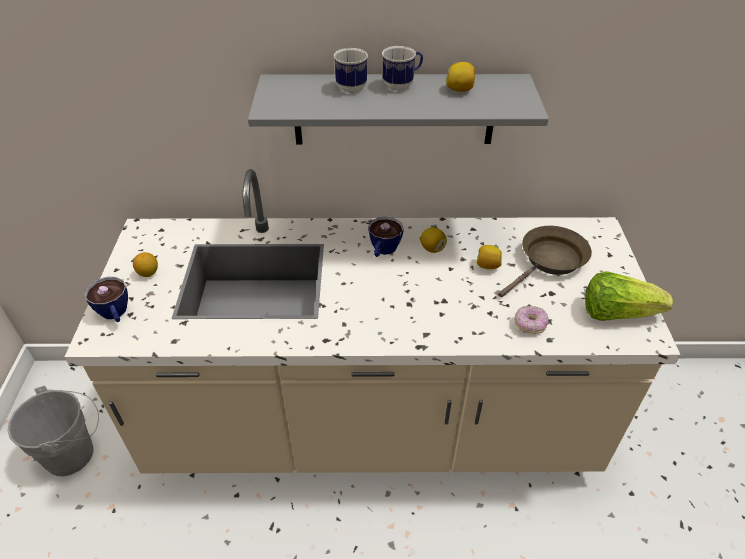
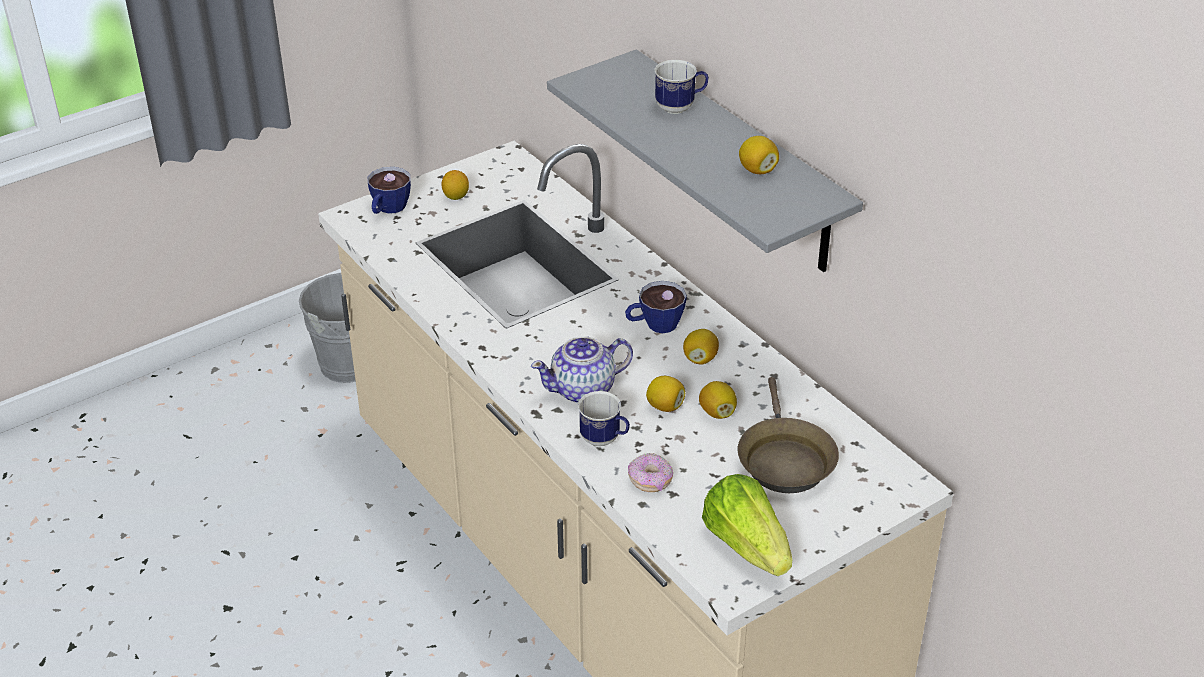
camera: 55 degrees right, 5 degrees down
(402, 85) = (720, 133): mug -> mug (605, 440)
(416, 312) = (584, 389): none -> teapot
(464, 284) = (665, 406): none -> lemon
(549, 261) = (784, 460): brown frying pan -> brown frying pan turned 75 degrees clockwise

